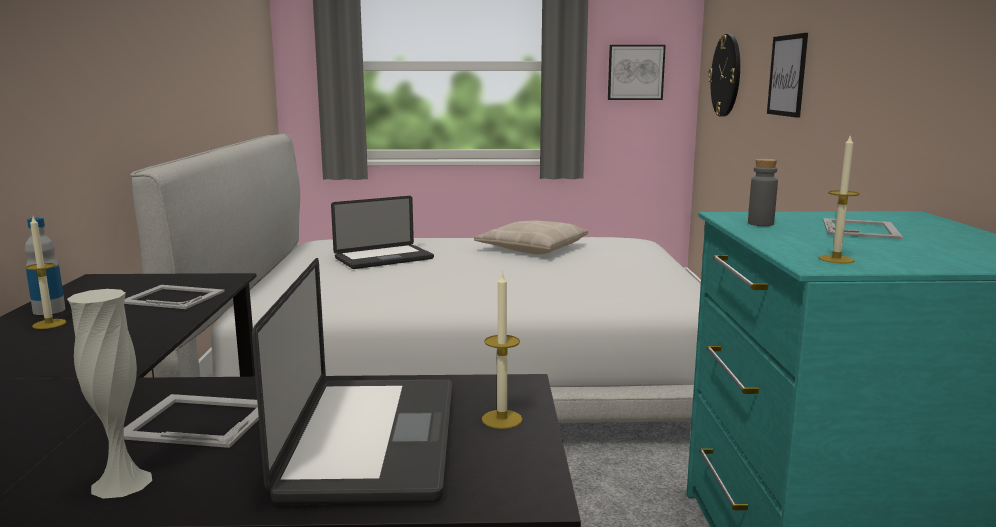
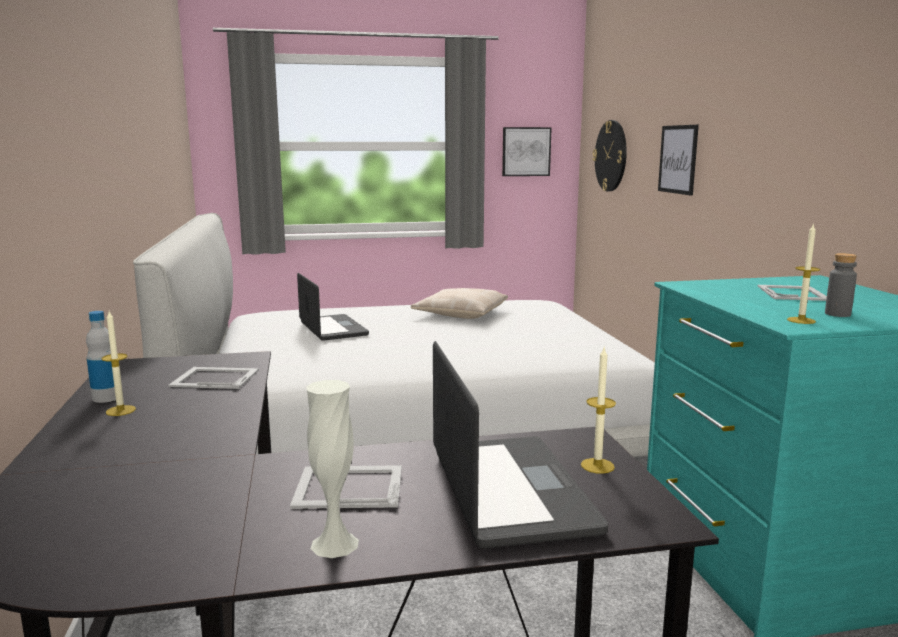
camera: 10 degrees left, 0 degrees up
(384, 258) = (333, 329): laptop -> laptop turned 75 degrees counterclockwise
(760, 224) = (714, 291): grey bottle -> grey bottle (837, 314)

